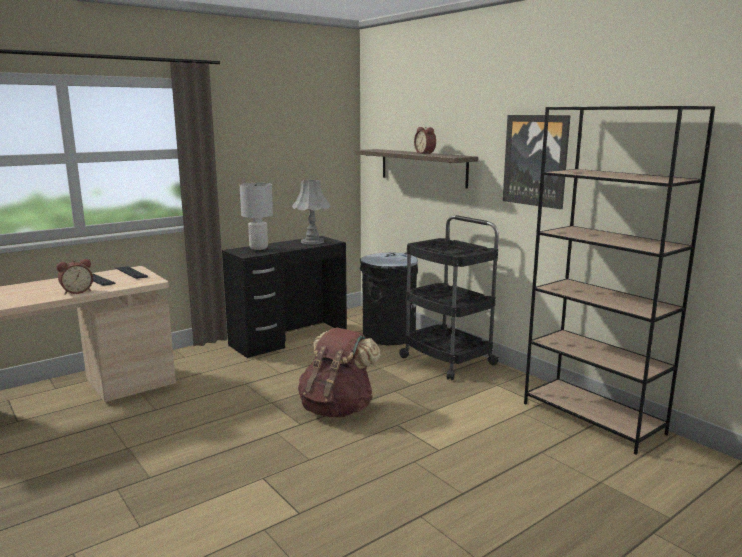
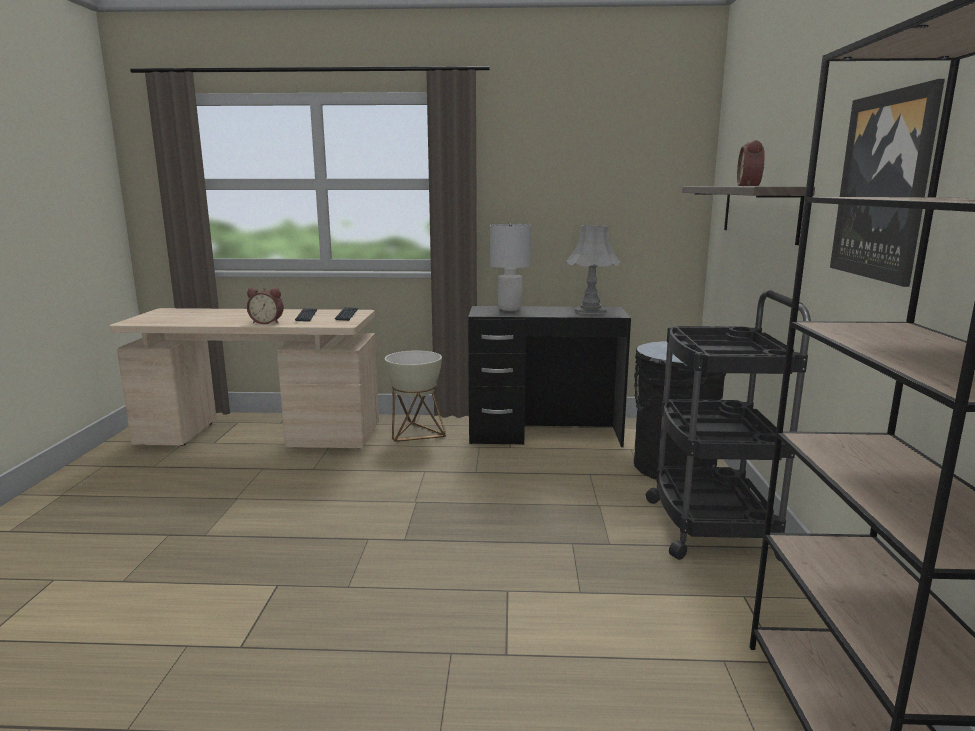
camera: 40 degrees right, 0 degrees up
(195, 363) = (415, 434): none -> planter
(337, 409) = (469, 538): brown backpack -> none

